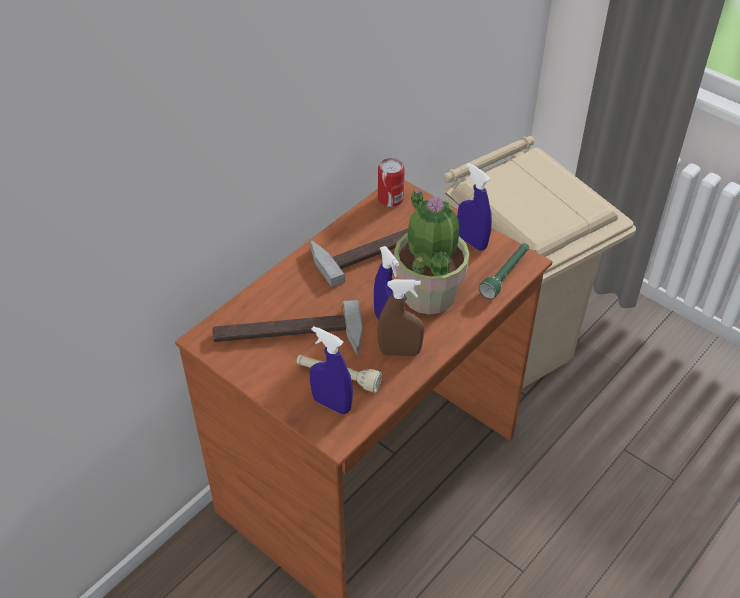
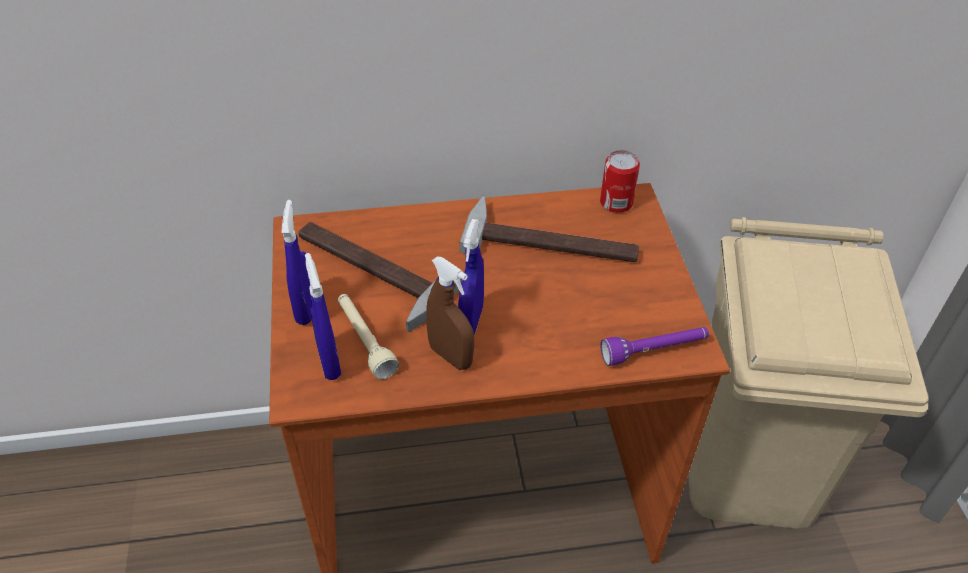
camera: 40 degrees right, 0 degrees up
(429, 294) = (547, 318): potted plant -> none
(471, 242) = (655, 294): blue spray bottle -> blue spray bottle (305, 308)
(505, 275) = (654, 351): green flashlight -> purple flashlight

